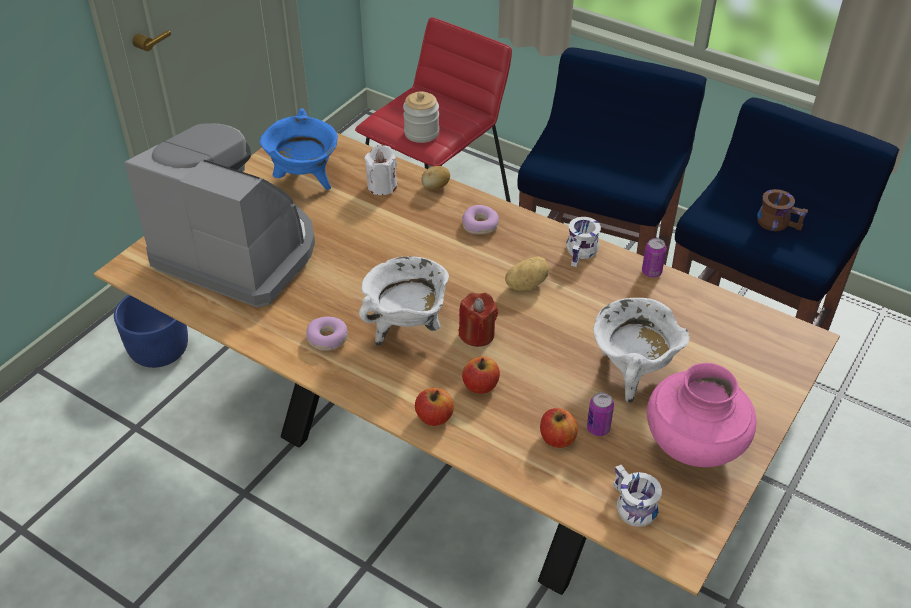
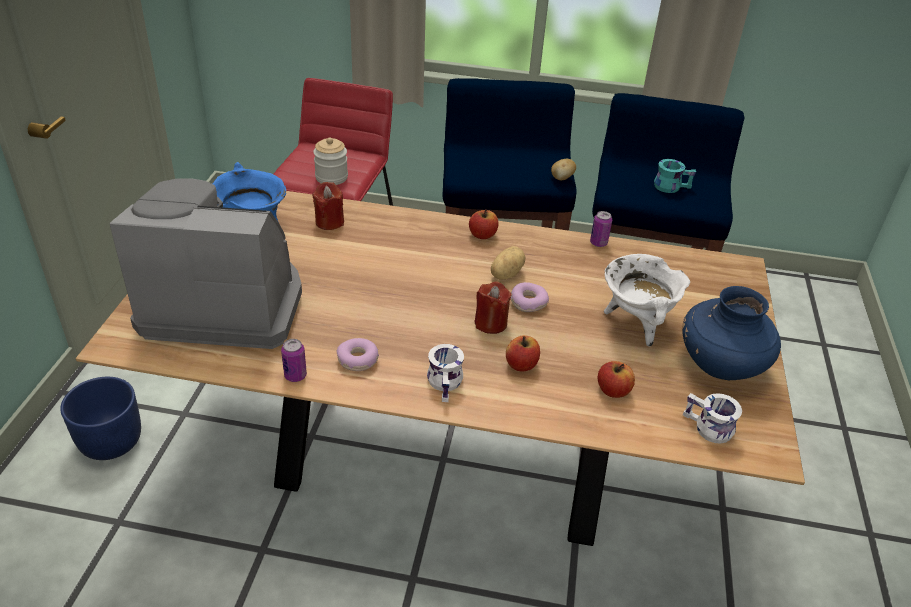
camera: 25 degrees left, 5 degrees down
(382, 186) = (329, 222): white candle -> red candle
(407, 328) = (426, 333): white cooking pot -> none
(434, 417) = (498, 402): apple -> apple (482, 235)
(435, 187) = (378, 214): potato -> potato (562, 178)
(480, 225) = (436, 236): donut -> donut (528, 302)
(583, 253) = (535, 240): white mug -> white mug (447, 383)
(598, 428) = (640, 373): can -> can (295, 376)
(694, 446) = (721, 366): pink vase -> blue vase
(778, 221) = (670, 185): brown mug -> turquoise mug

